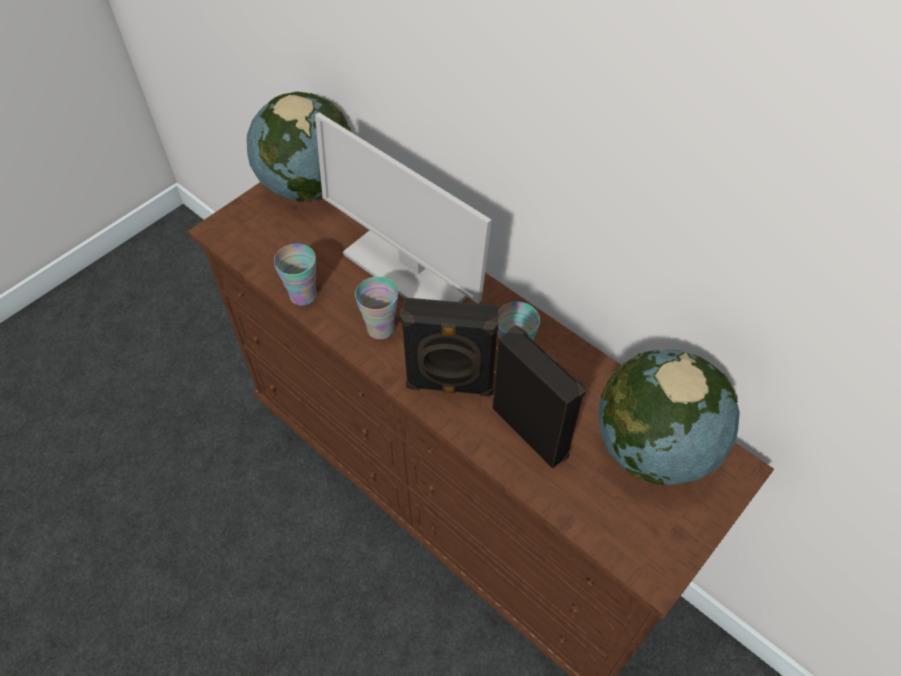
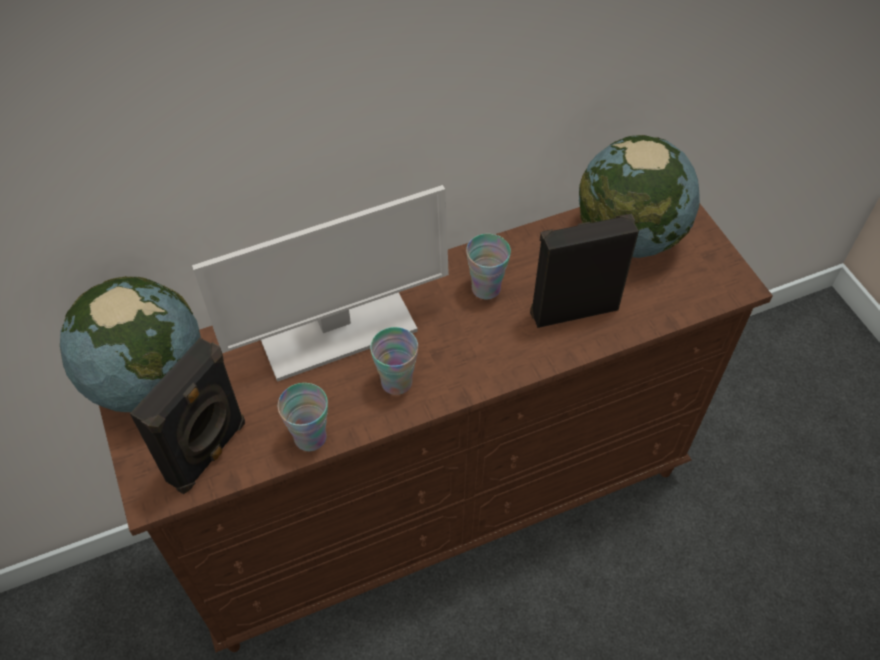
camera: 65 degrees left, 0 degrees up
(450, 385) = (495, 350): black speaker -> black speaker (209, 453)

